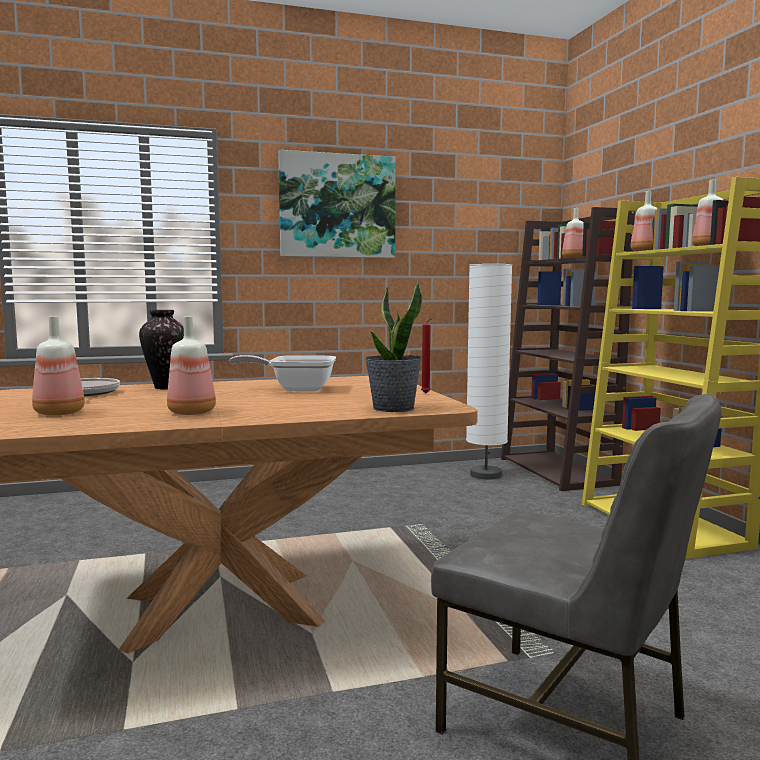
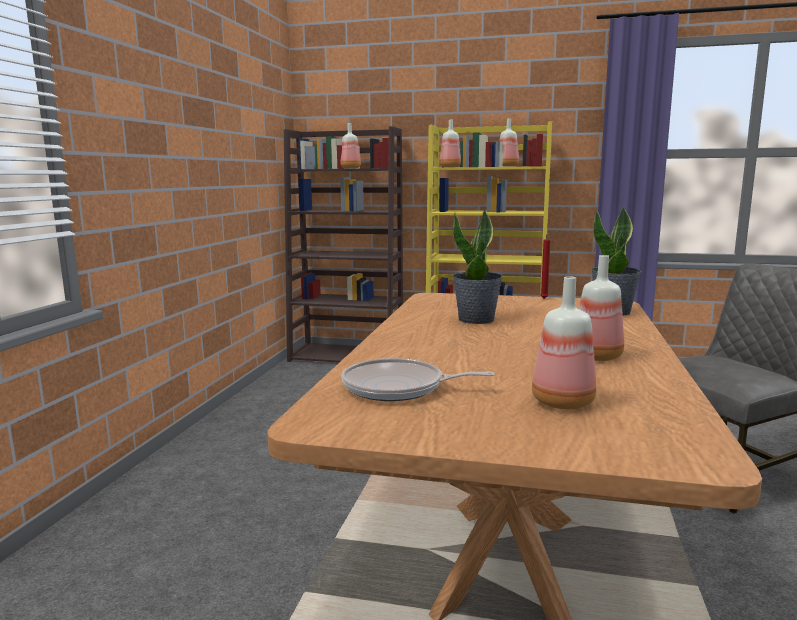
camera: 60 degrees left, 5 degrees up
(166, 388) = (399, 354): vase -> none
(296, 389) = (476, 319): frying pan -> potted plant
(337, 206) = (166, 99): picture -> none
(486, 475) = (316, 377): white floor lamp -> none

